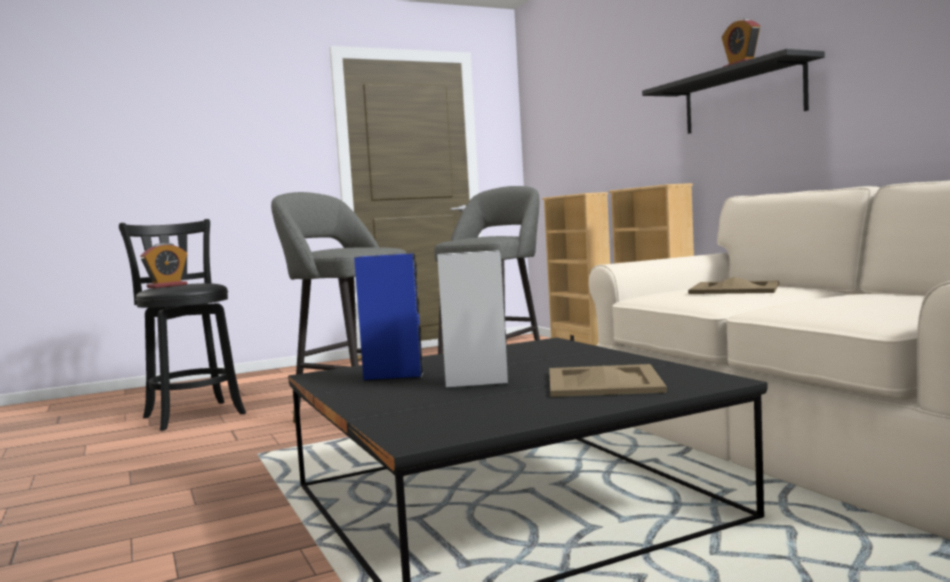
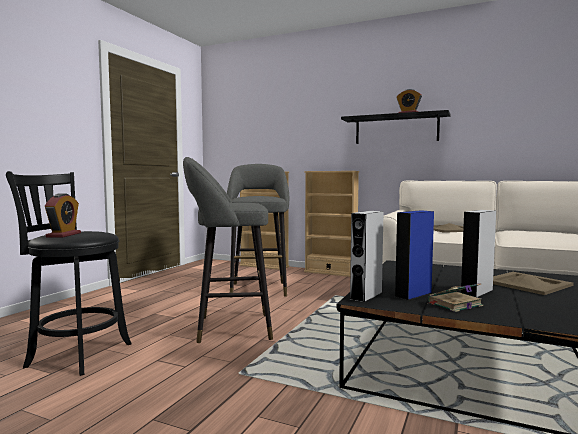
camera: 40 degrees left, 0 degrees up
(342, 372) = (366, 296): none -> grey speaker
(387, 390) = (454, 304): none -> book

